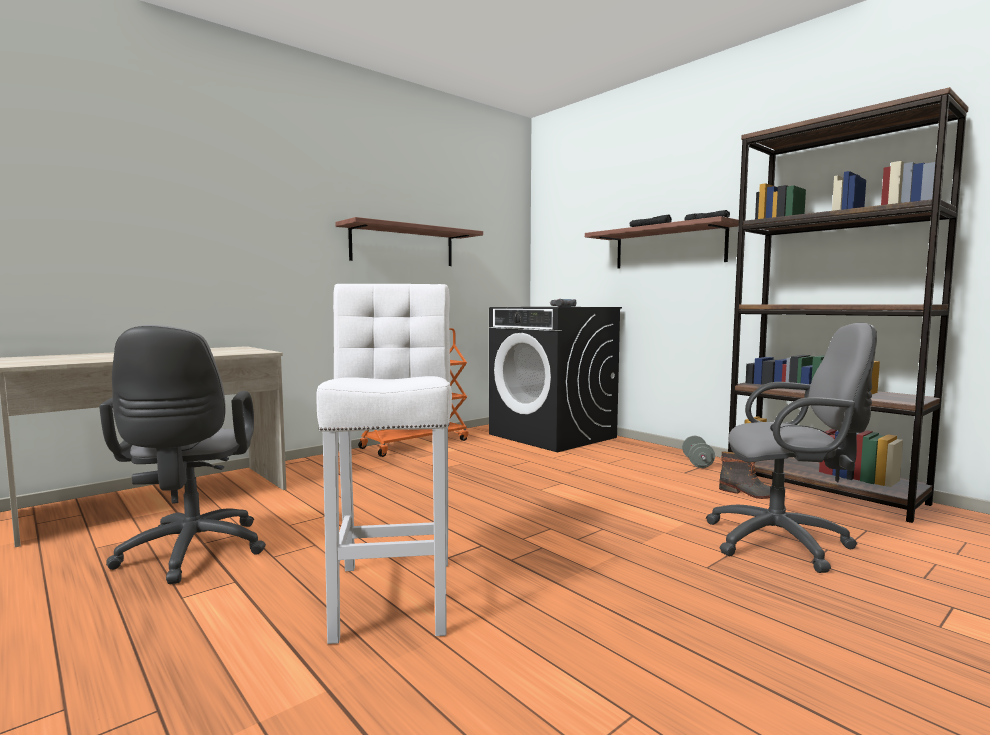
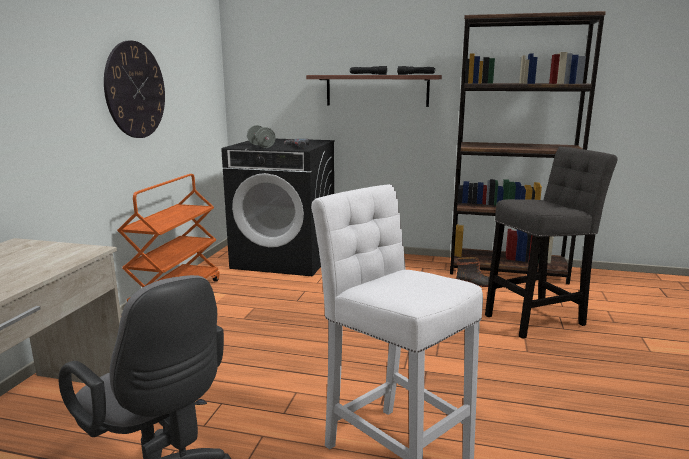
camera: 35 degrees left, 10 degrees up
(403, 246) = (135, 90): shelf -> wall clock
(697, 463) = (417, 264): grey dumbbell -> grey dumbbell (261, 146)
(785, 543) = (538, 318): grey office chair -> grey stool

